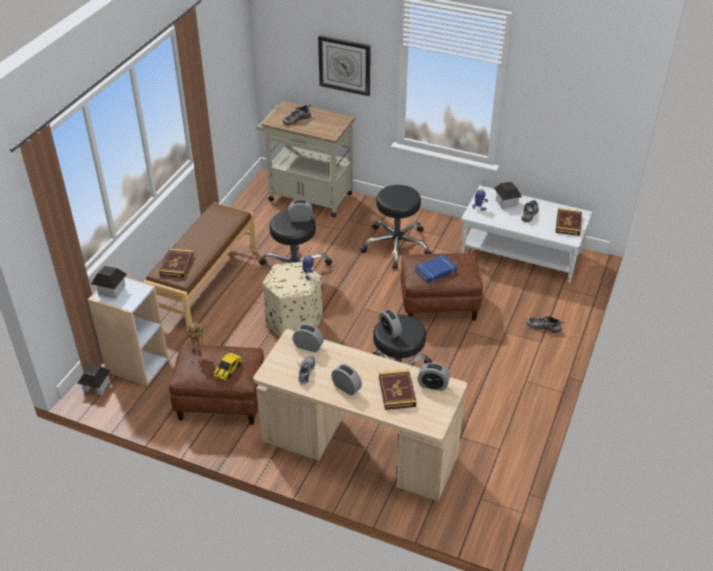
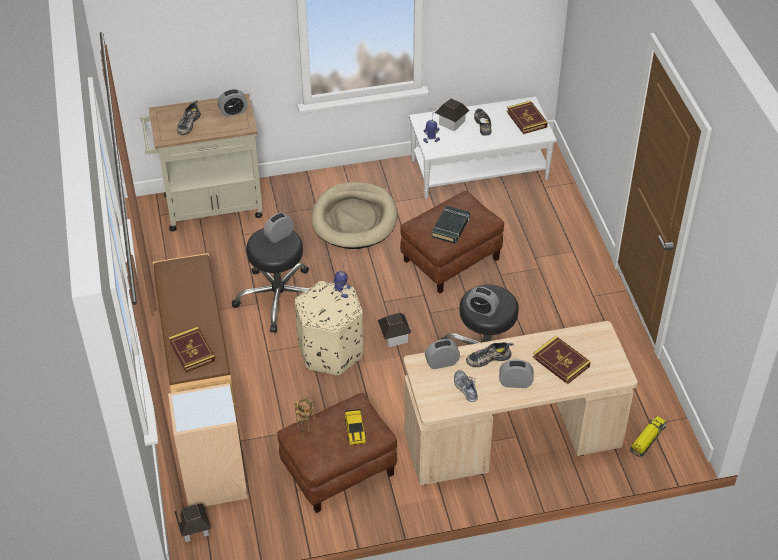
camera: 35 degrees left, 5 degrees up
(111, 290) = (189, 411): toy house -> toy house (394, 337)
(345, 65) = (227, 39): wall clock -> none
(396, 246) = (354, 219): black stool -> beige dog bed
(433, 385) = (584, 339): alarm clock -> alarm clock (233, 112)
(436, 271) = (451, 227): blue book -> black book
(466, 508) = (647, 439): none -> toy truck
(544, 326) = (562, 234): shoe -> shoe (488, 357)

